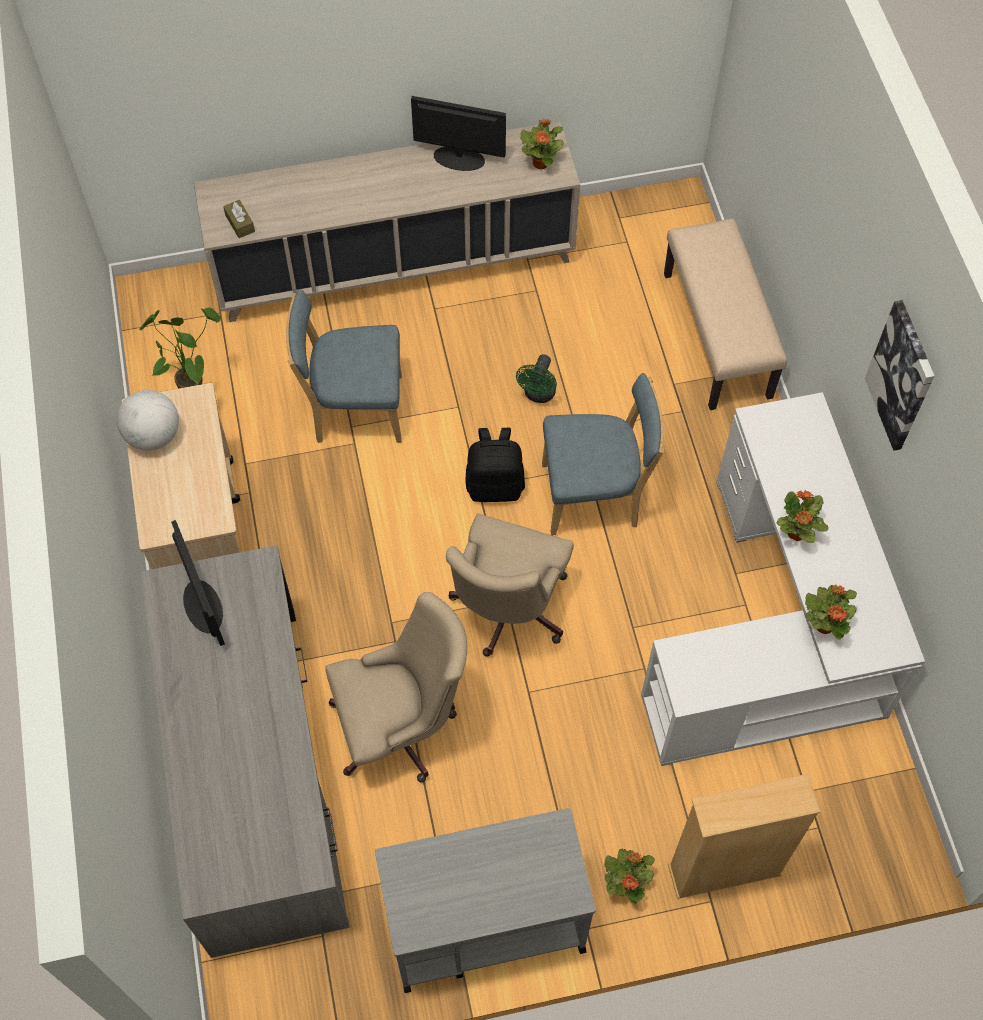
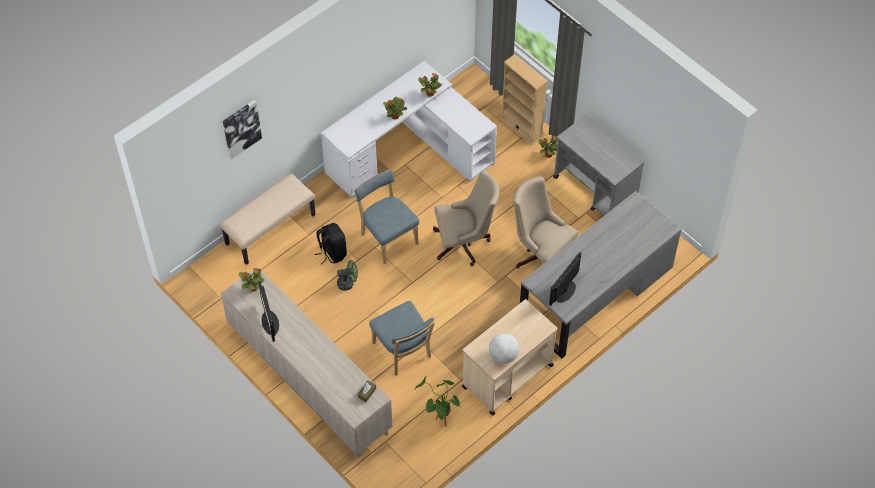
camera: 120 degrees left, 5 degrees down
(495, 485) = (407, 276): black backpack -> black backpack (332, 252)
(902, 376) = (348, 56): picture -> picture (241, 128)

